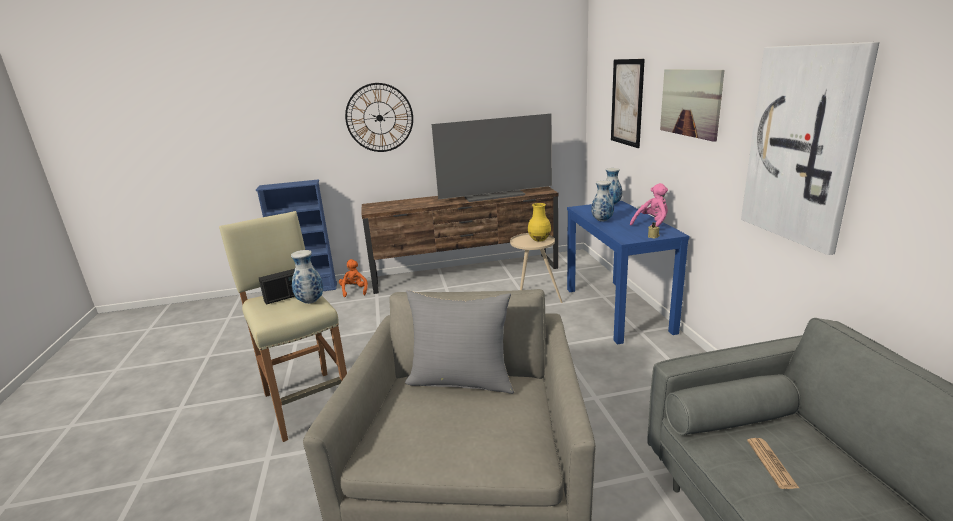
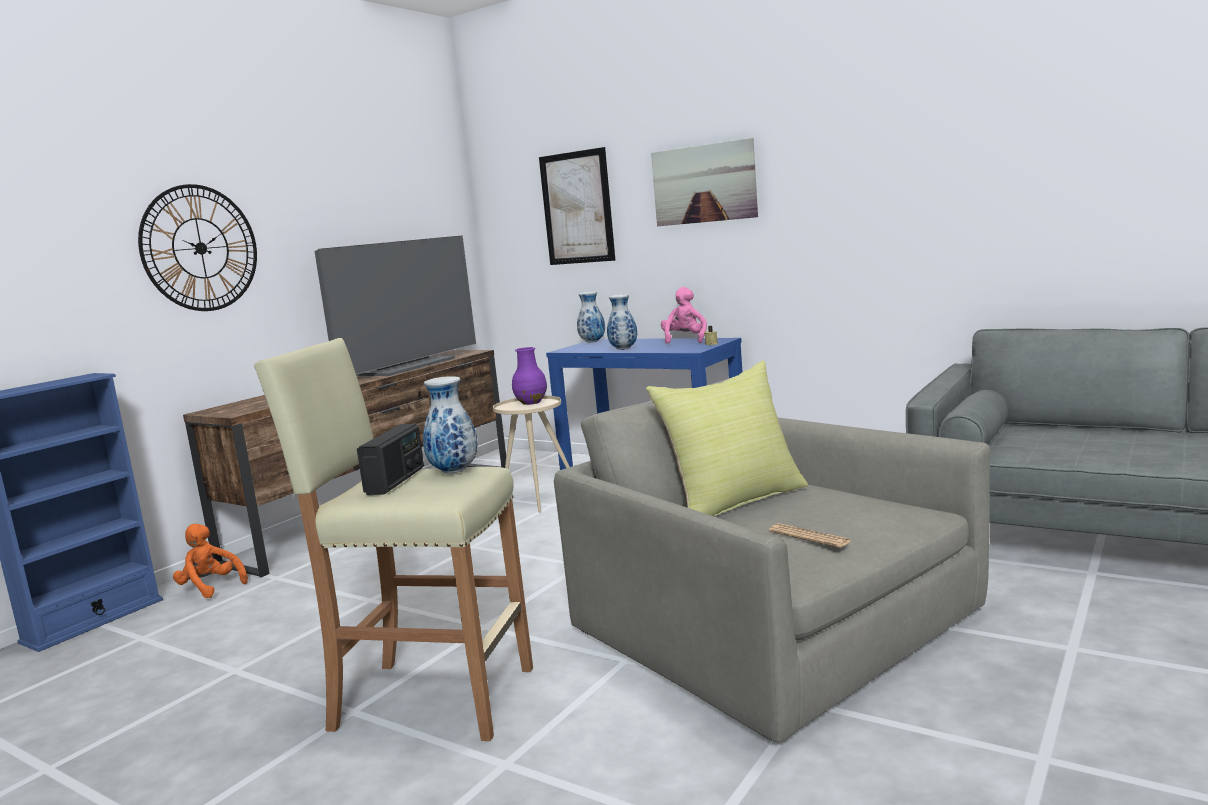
camera: 45 degrees left, 10 degrees down
(461, 380) = (735, 501): grey pillow -> yellow pillow
(539, 239) = (531, 402): yellow vase -> purple vase
(771, 463) = (1050, 443): newspaper -> newspaper (809, 536)
(802, 145) = (880, 192): picture -> none

